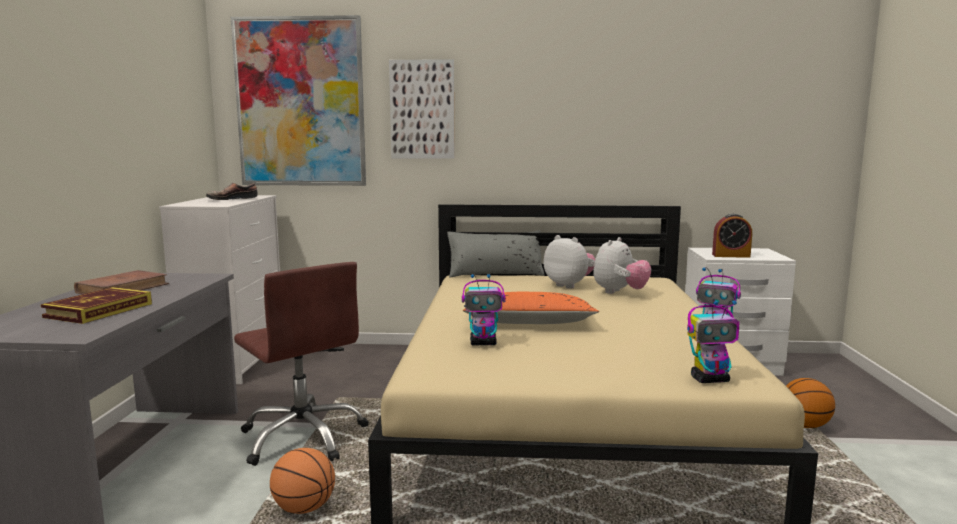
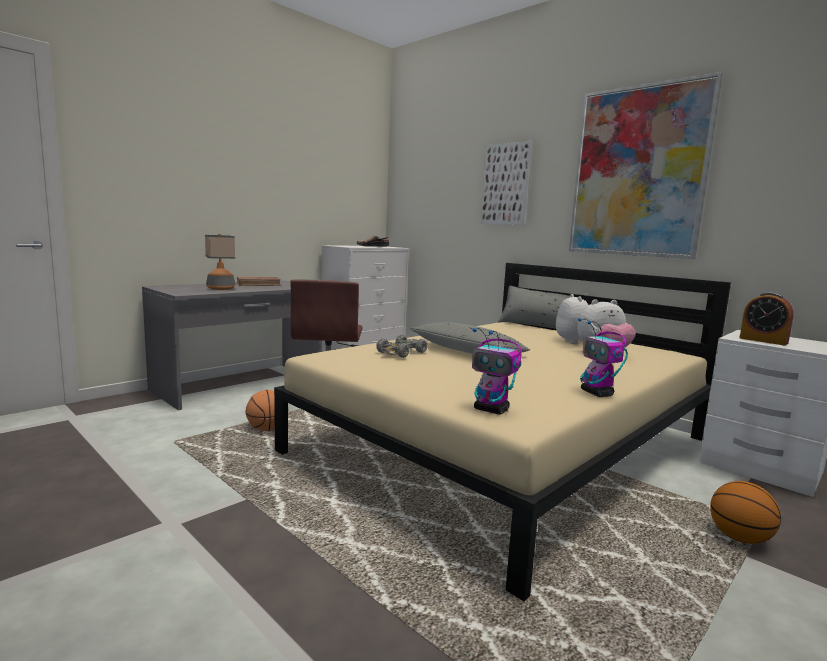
camera: 40 degrees right, 0 degrees up
(99, 310) = (221, 288): book -> table lamp
(300, 103) = (431, 181): picture -> picture (638, 172)
(483, 343) = (401, 352): toy robot -> grey toy car
(528, 323) = (467, 352): orange pillow -> grey pillow

